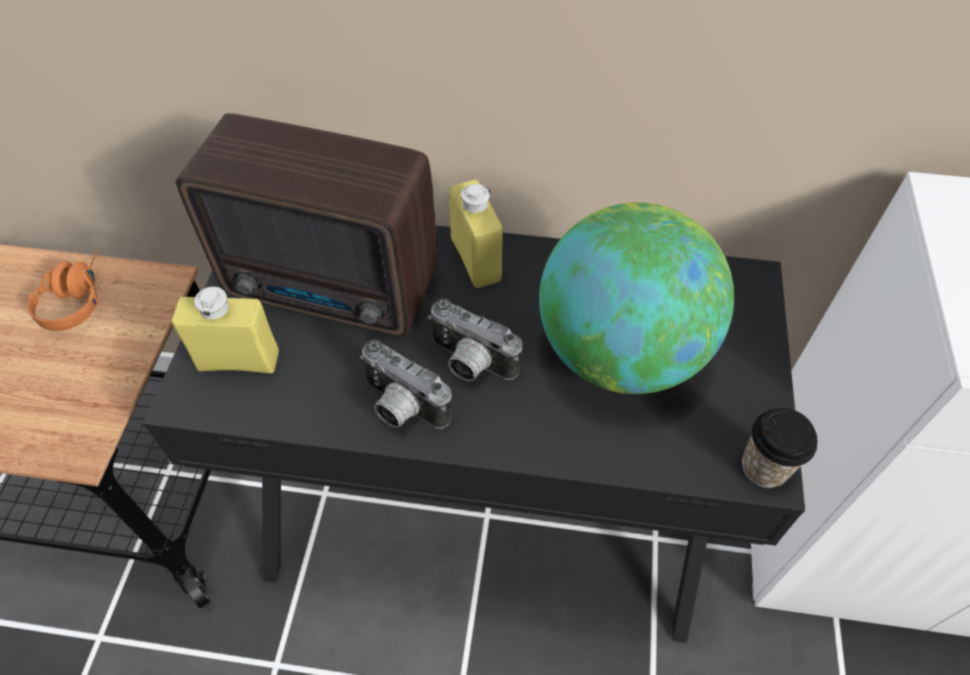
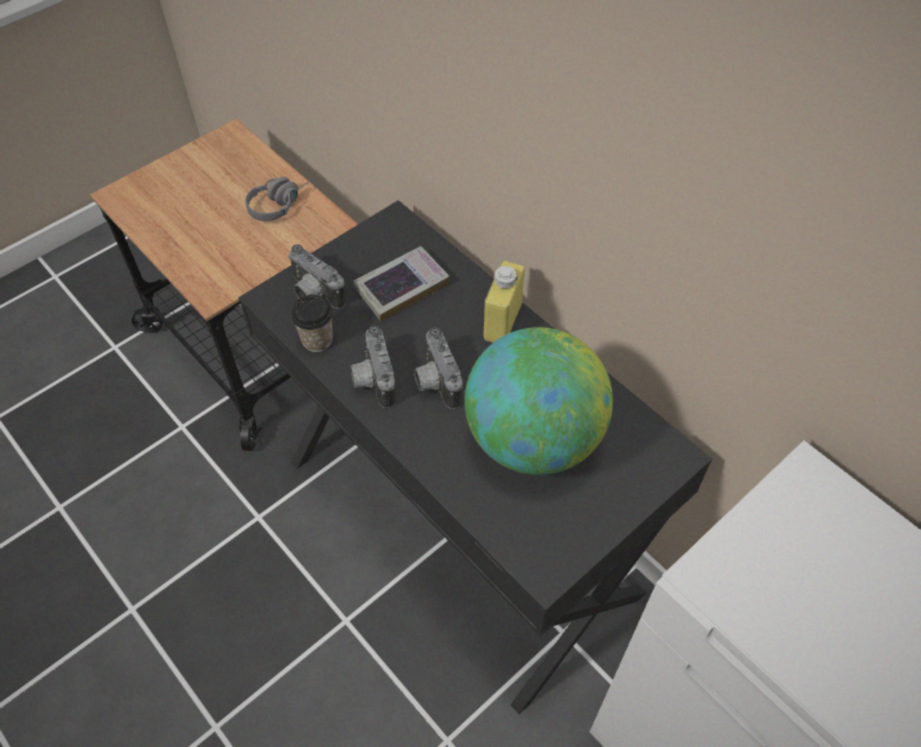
camera: 40 degrees right, 0 degrees up
(76, 297) = (280, 203): orange headphones -> grey headphones
(238, 360) = (313, 294): yellow bottle -> camera
(335, 290) = (401, 287): radio -> book
(764, 467) = (548, 568): cup -> cup (317, 340)

